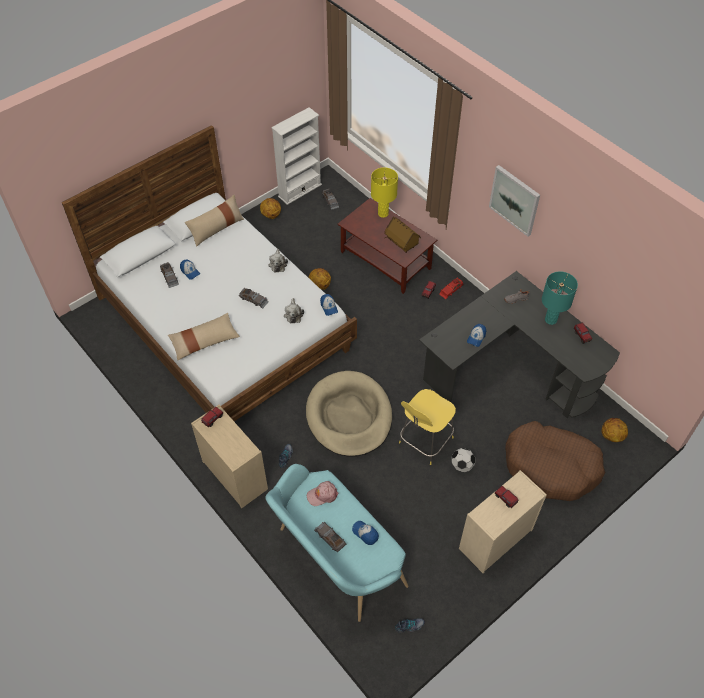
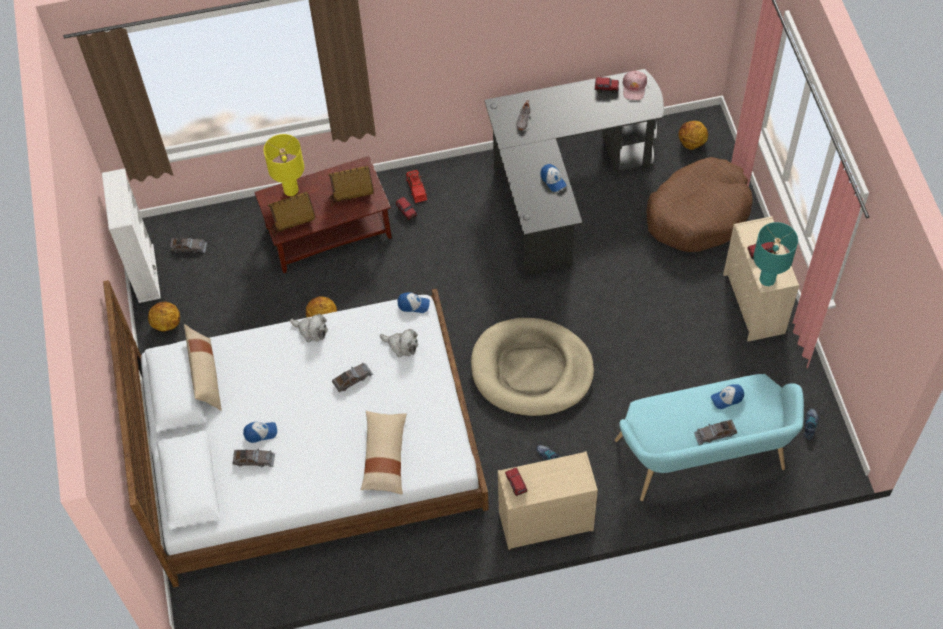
camera: 60 degrees left, 5 degrees up
(322, 495) = (661, 419): pink cap -> pink cap (634, 87)
(360, 225) = (293, 222): none -> toy house
(424, 441) = (606, 312): yellow stool -> none
(462, 465) = (654, 291): football -> none
(515, 200) = (452, 35): picture -> none
(550, 320) = (569, 104): turquoise table lamp -> turquoise table lamp (767, 279)

